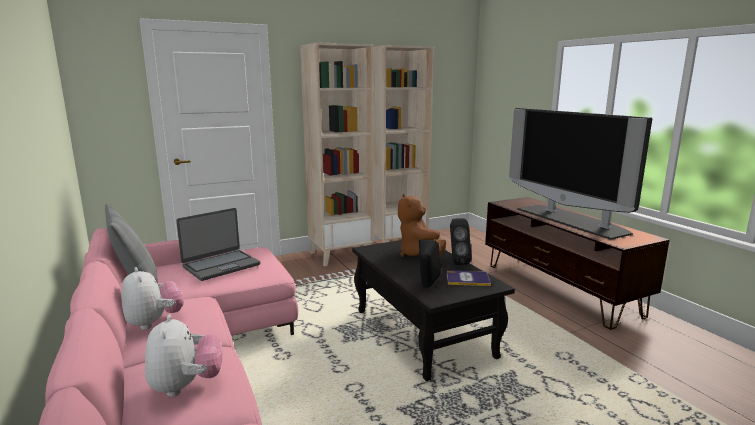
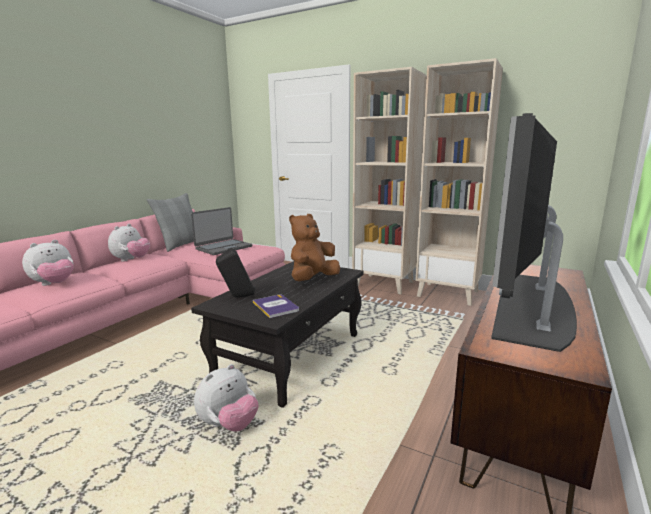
camera: 55 degrees right, 0 degrees up
(221, 265) = (223, 248): laptop -> laptop turned 60 degrees counterclockwise
(457, 262) = (316, 294): black speaker -> none
(503, 387) = (229, 425): none -> plush toy

